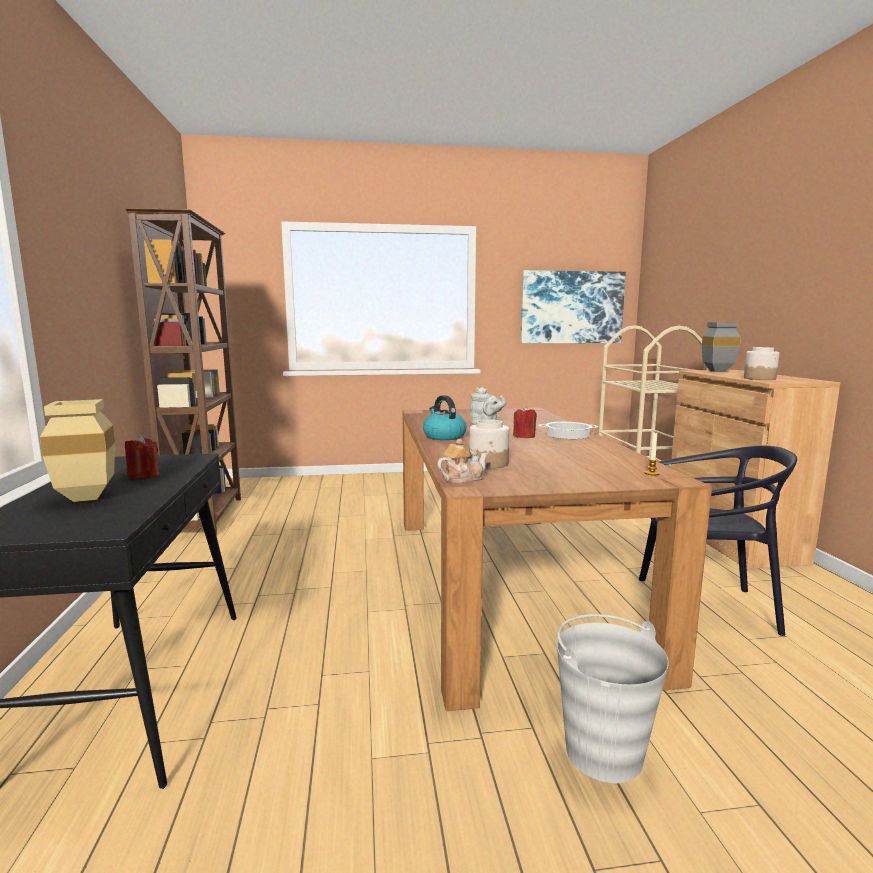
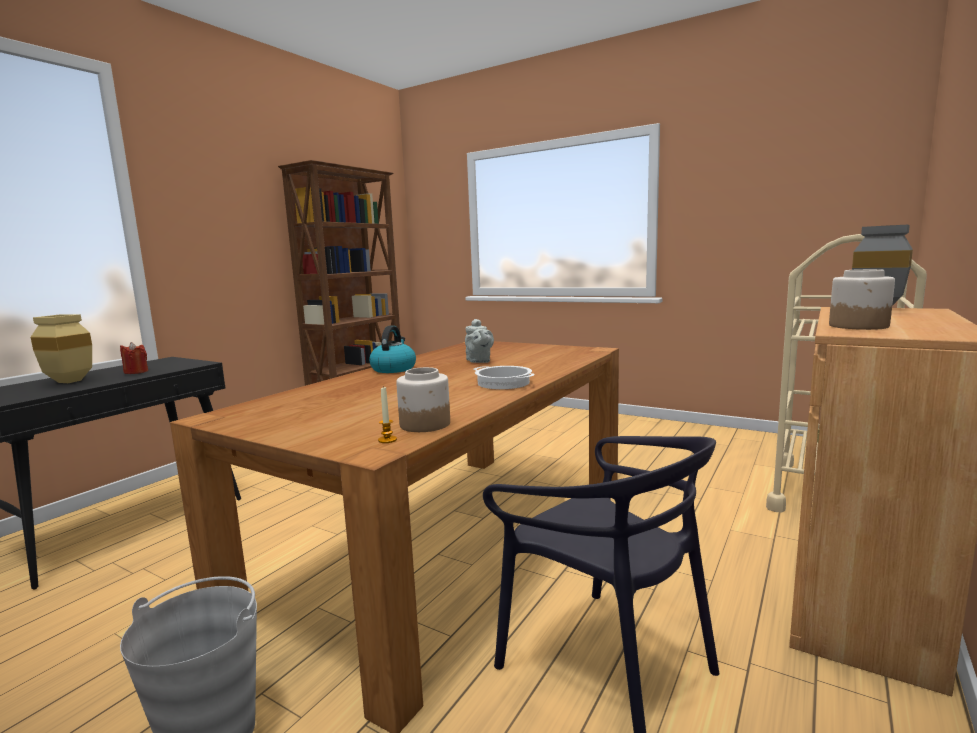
camera: 40 degrees right, 0 degrees up
(462, 479) = (241, 409): teapot -> none
(489, 463) = (313, 400): jar -> jar (425, 424)
(524, 436) = (456, 378): red candle -> none
(571, 307) = (797, 213): picture -> none

